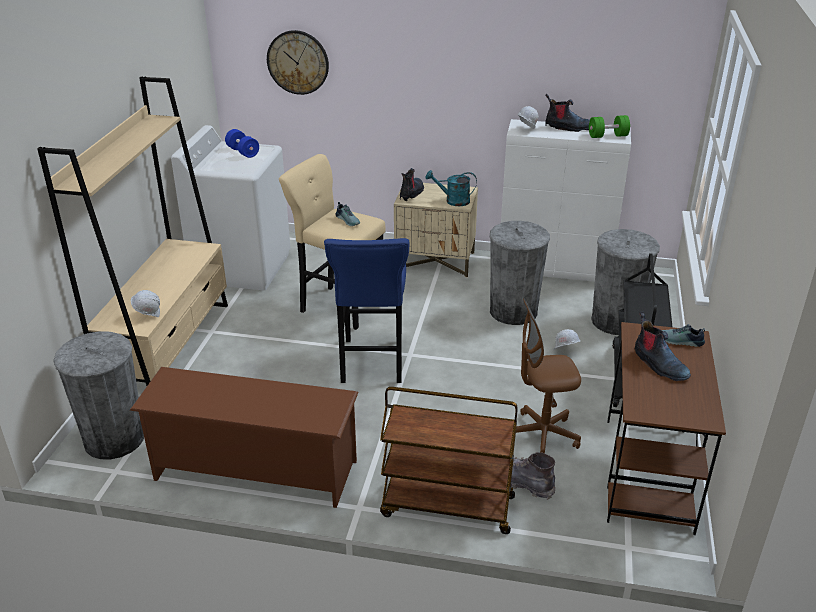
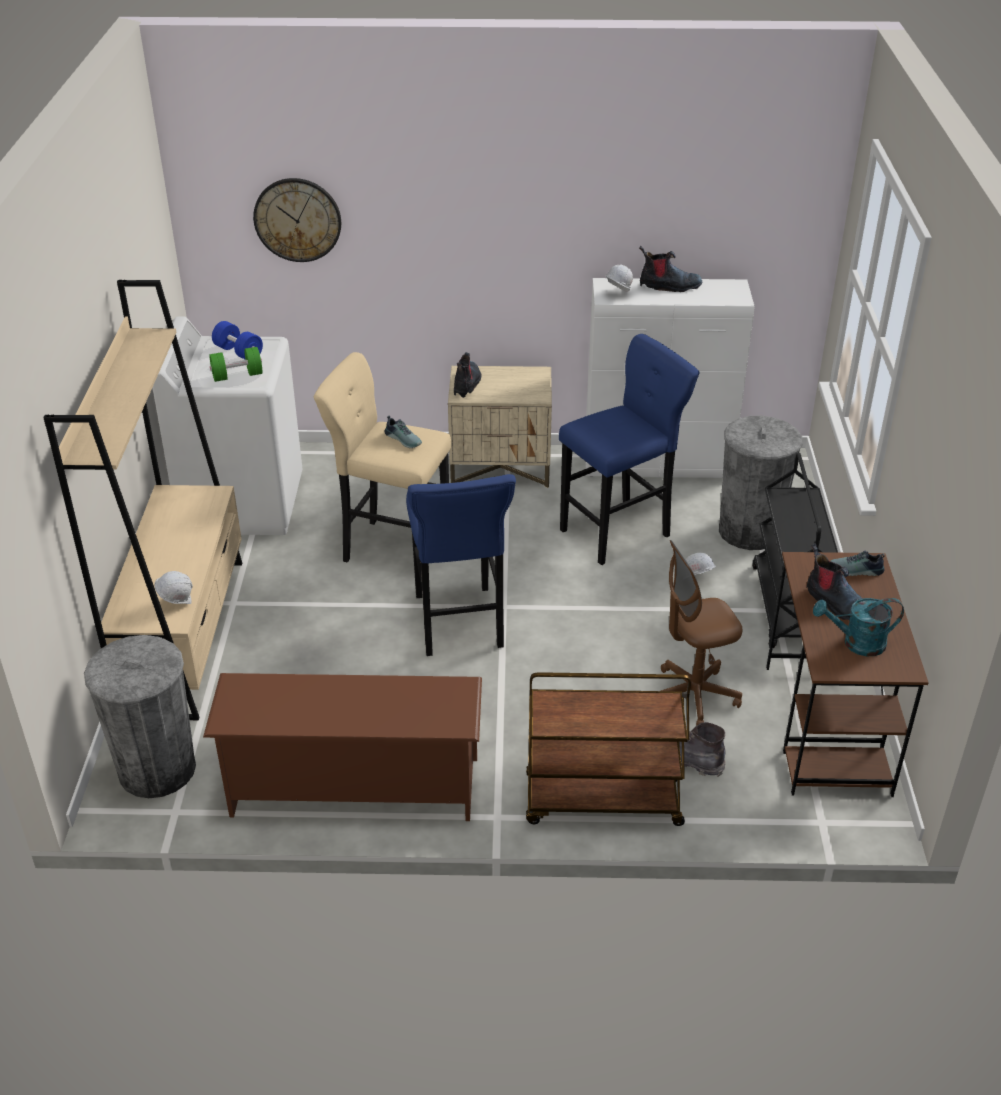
camera: 10 degrees left, 5 degrees up
(453, 201) = (524, 391): turquoise watering can -> turquoise watering can (856, 643)
(513, 311) = (619, 531): grey trash can -> blue stool
(607, 136) = (722, 296): green dumbbell -> green dumbbell (237, 376)

